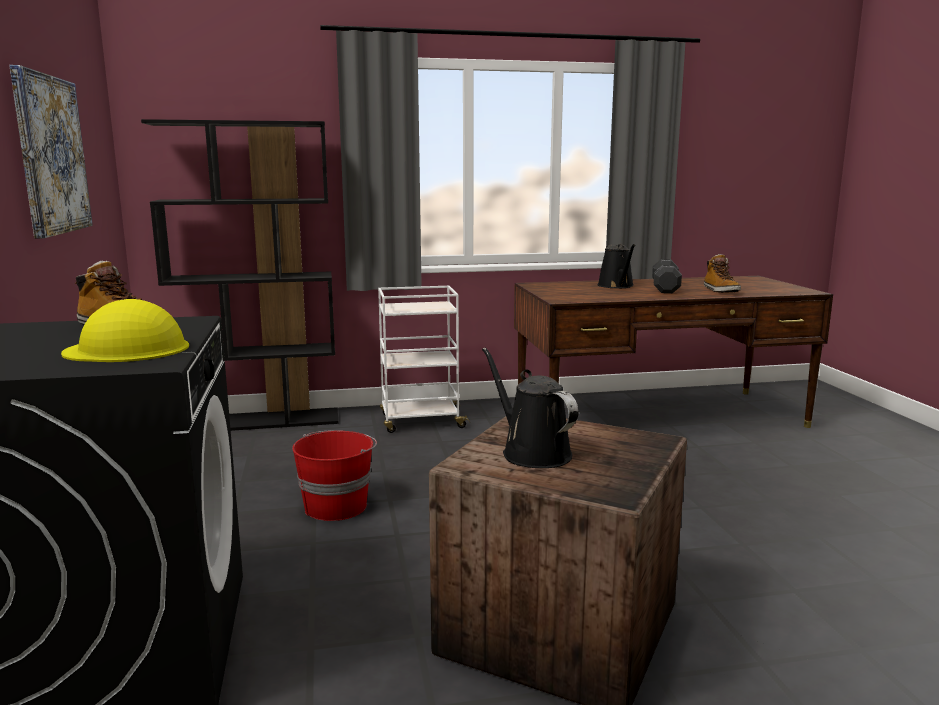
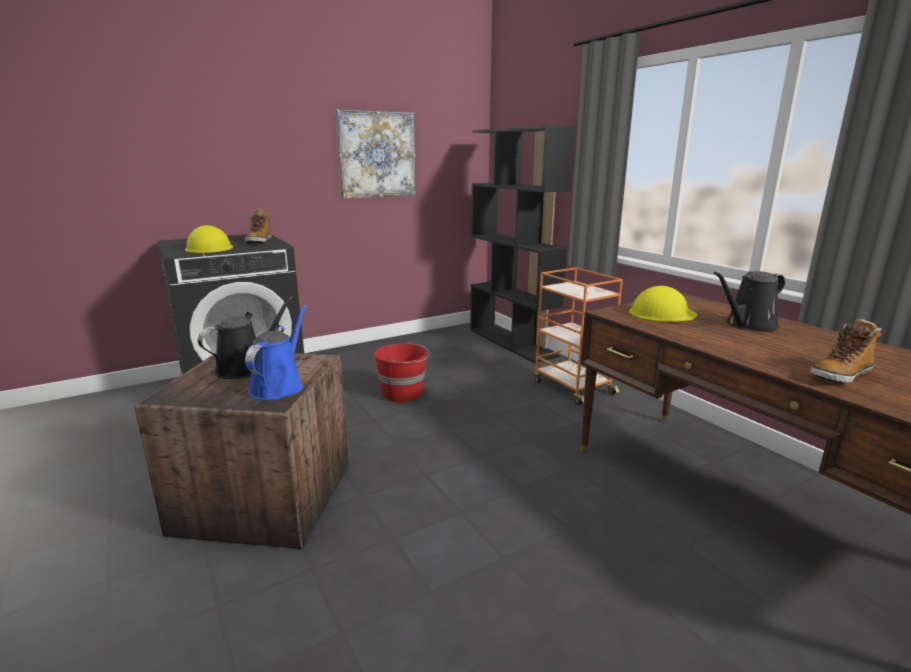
camera: 70 degrees right, 5 degrees up
(420, 421) = (572, 387): white cart -> orange cart
(574, 293) = (661, 313): none -> yellow hard hat
(607, 437) = (279, 386): none -> blue watering can
(665, 288) = (788, 346): black dumbbell -> none

